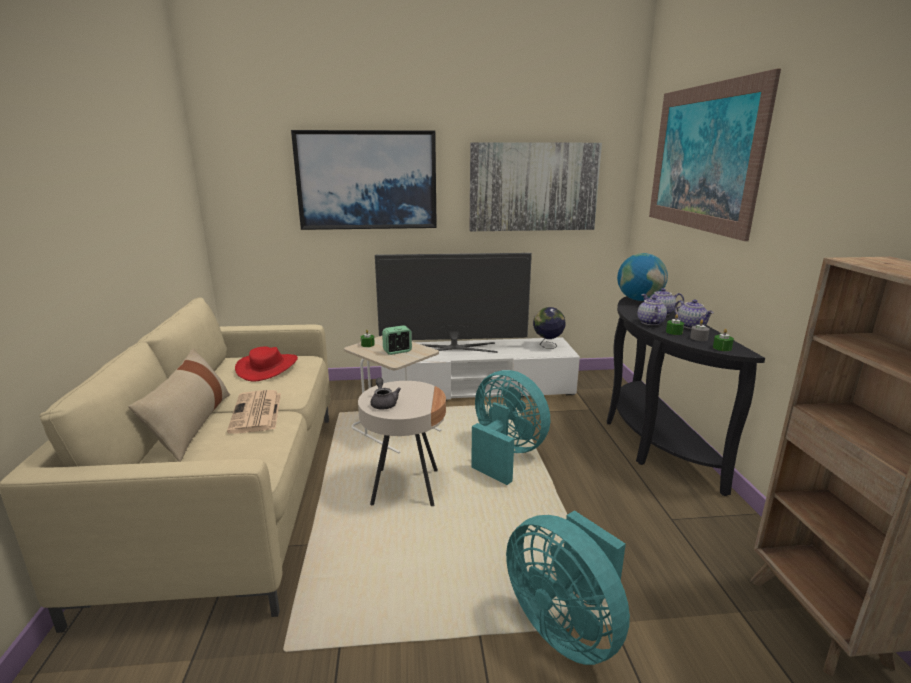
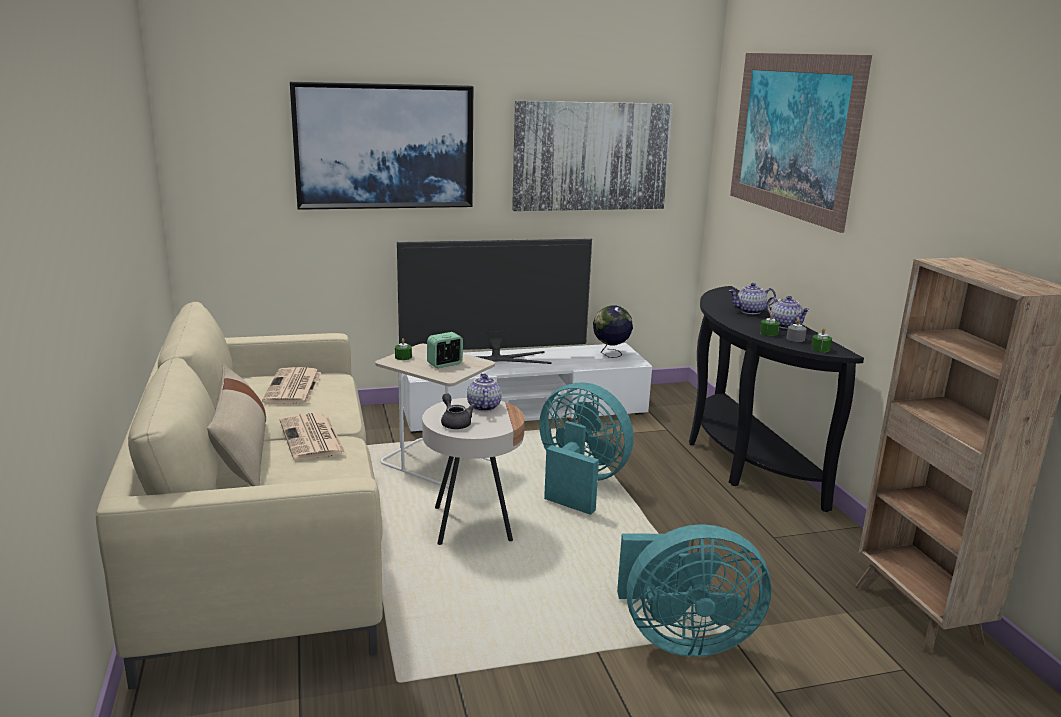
camera: 10 degrees left, 0 degrees up
(268, 367) = (293, 387): red hat -> newspaper
(566, 627) = (682, 638): turquoise fan -> turquoise fan turned 45 degrees counterclockwise
(639, 299) = (723, 295): globe -> none
(649, 322) = (740, 322): teapot -> teapot (483, 406)

